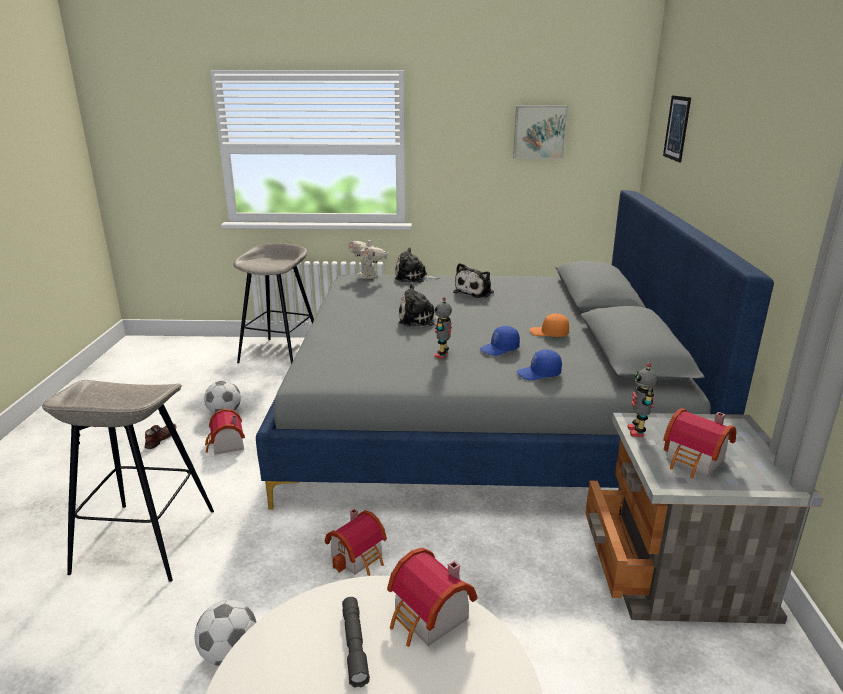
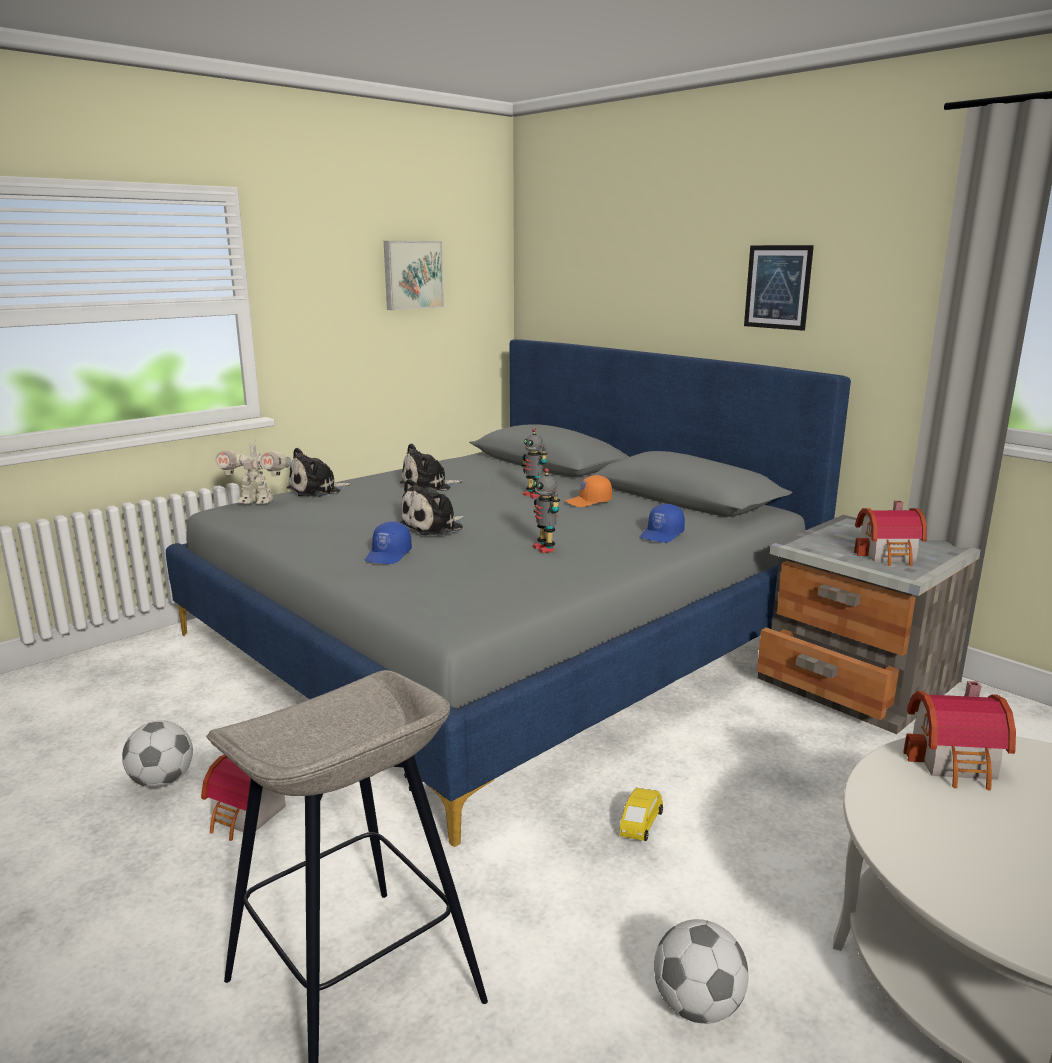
camera: 45 degrees left, 5 degrees down
(160, 439) = (108, 866): brown shoe -> none
(281, 354) = (113, 674): grey stool -> none
(354, 645) = (966, 817): grey flashlight -> none
(359, 557) = (640, 825): toy house -> yellow toy car
(475, 292) = (428, 486): plush toy -> plush toy turned 75 degrees clockwise
(500, 349) = (582, 526): blue cap -> blue cap (389, 555)
(637, 431) = (816, 551): toy robot -> toy robot (533, 495)
(677, 128) = (590, 259): picture -> picture (777, 287)

